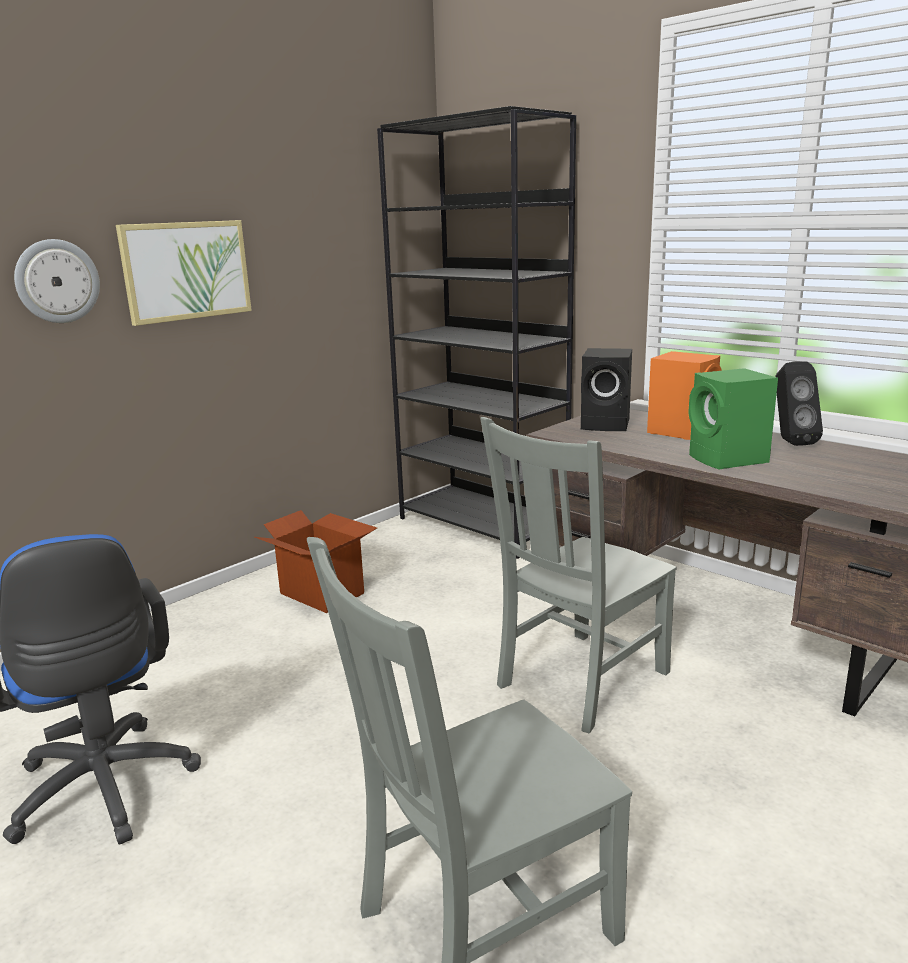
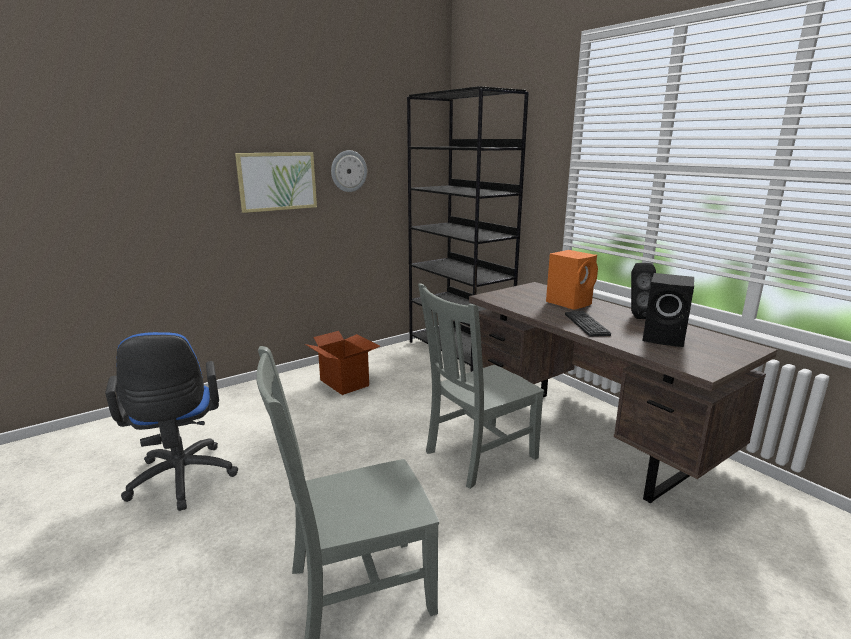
camera: 10 degrees right, 0 degrees up
(57, 281) = (198, 185): wall clock -> wall clock (348, 171)
(607, 425) = (524, 294): black speaker -> black speaker (665, 338)
(728, 460) = (586, 324): green speaker -> keyboard

